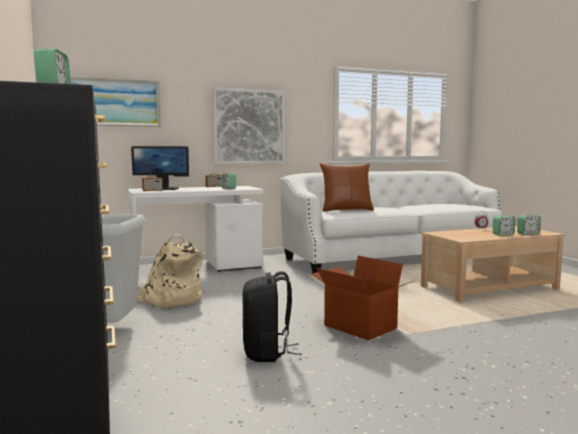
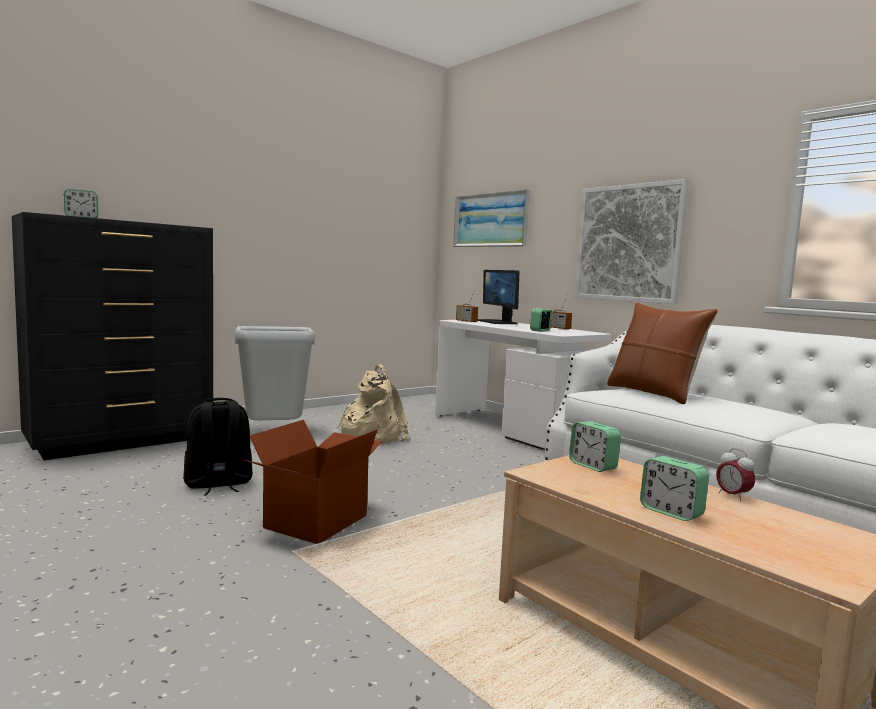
camera: 70 degrees right, 0 degrees up
(528, 234) = (742, 543): alarm clock -> alarm clock (592, 466)

